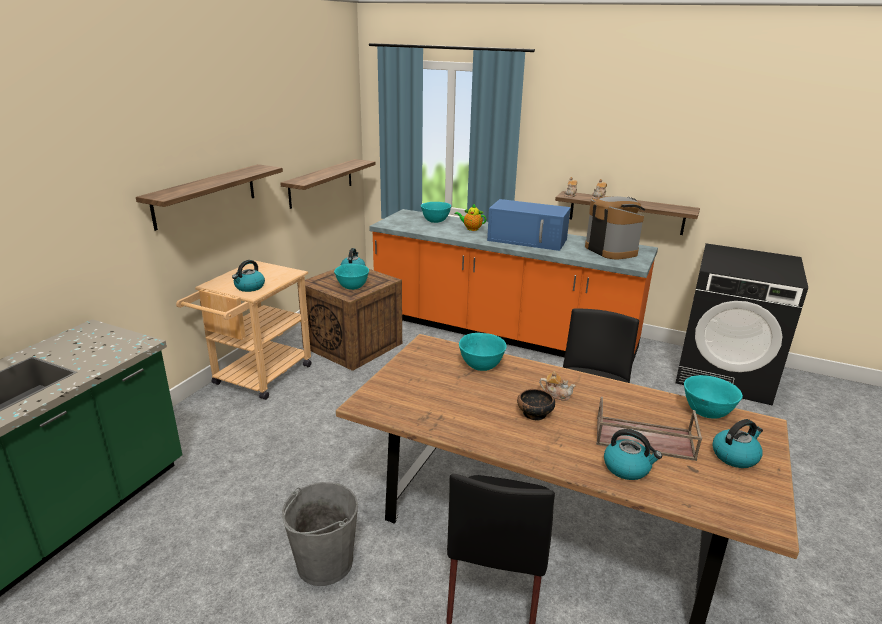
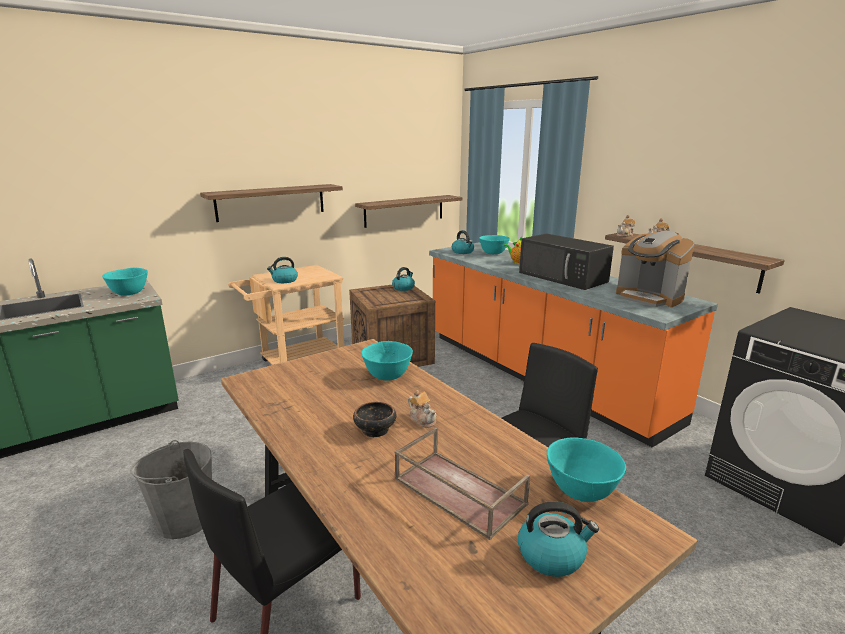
camera: 30 degrees right, 5 degrees down
(352, 286) = (386, 299): turquoise bowl -> turquoise bowl (129, 293)
(528, 240) = (564, 277): blue microwave -> black microwave
(611, 250) = (649, 297): coffee machine -> coffee machine turned 135 degrees clockwise
(627, 468) = (394, 515): kettle -> kettle (463, 252)

